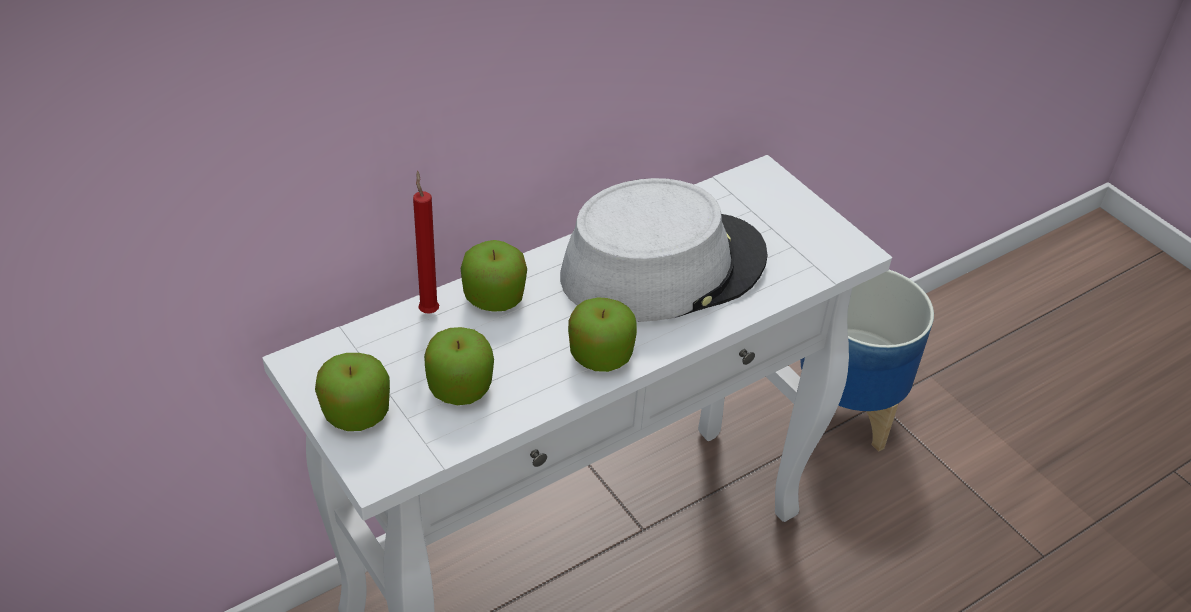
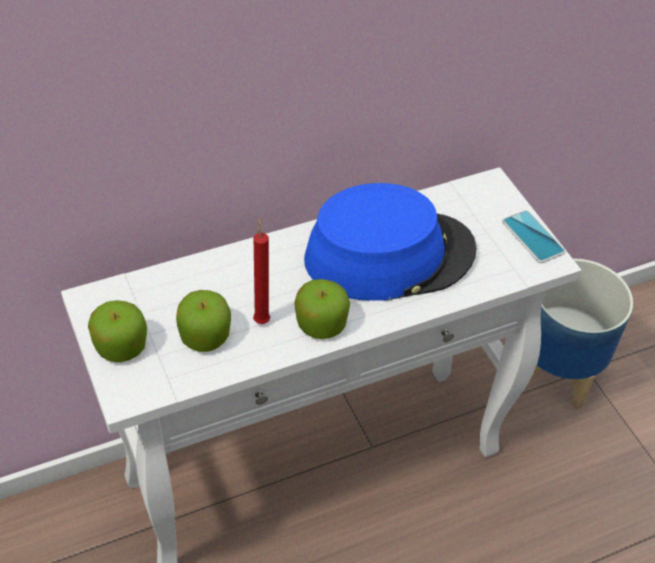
camera: 10 degrees right, 5 degrees up
(428, 310) = (195, 268): red candle -> red candle (261, 319)
(494, 297) = (249, 264): apple -> none
(663, 267) = (389, 255): grey hat -> blue hat
(827, 227) = (532, 237): none -> phone

